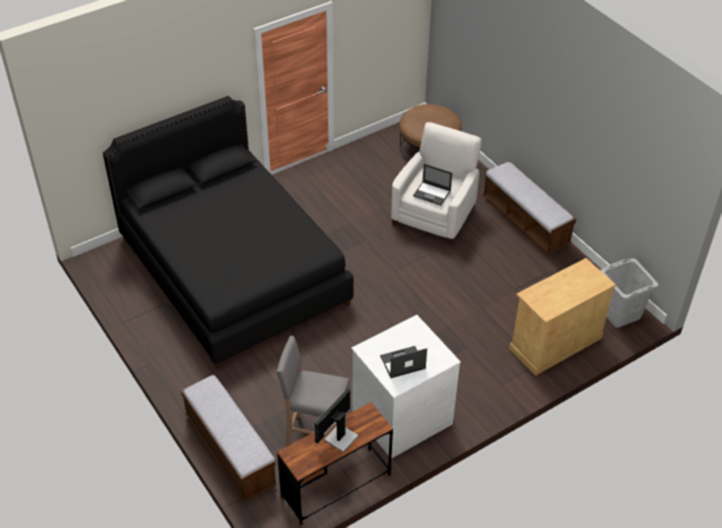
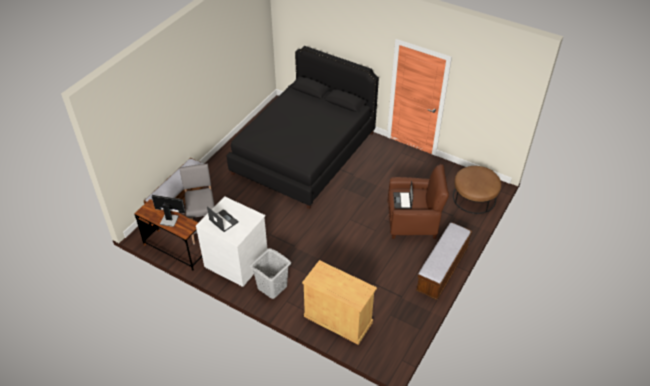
camera: 65 degrees right, 0 degrees up
(434, 215) = (412, 221): white armchair -> brown armchair
(619, 313) = (389, 349): grey laundry basket -> grey laundry basket (272, 287)

